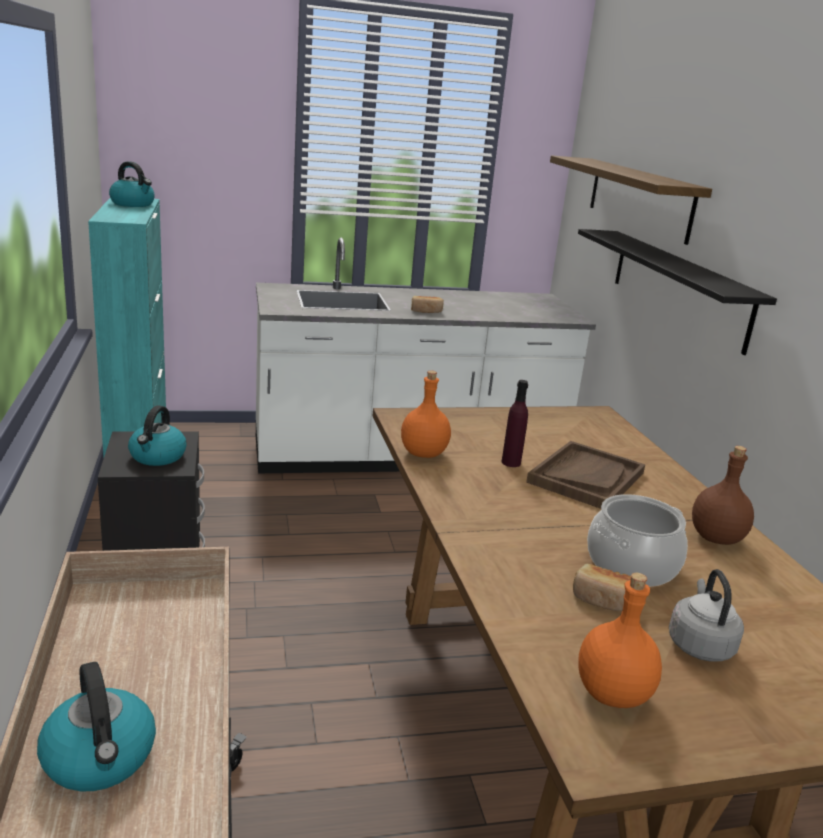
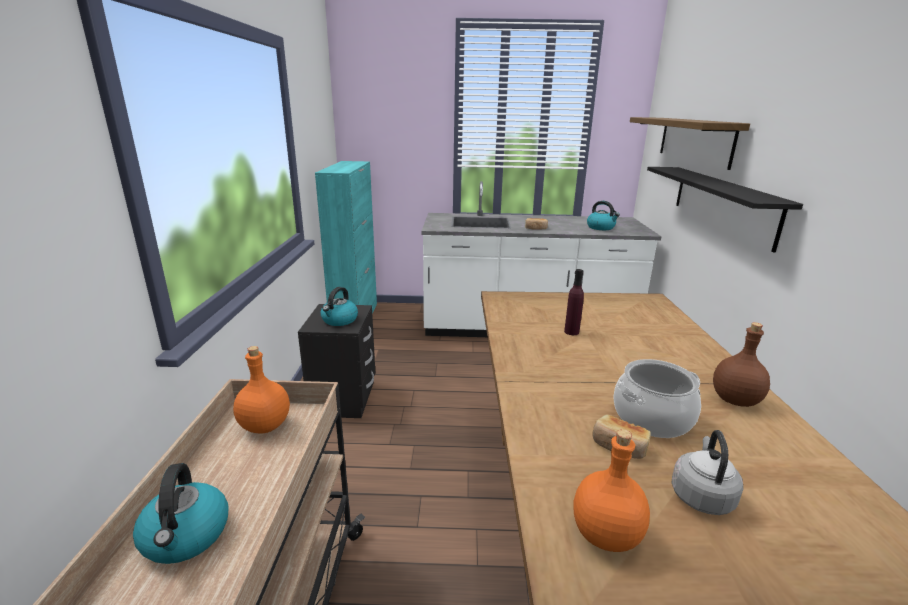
camera: 15 degrees right, 0 degrees up
(133, 204) = (350, 164): kettle -> kettle (601, 227)
(424, 453) = (507, 323): orange bottle -> orange bottle (266, 425)
(586, 477) = (629, 345): brown tray -> none

